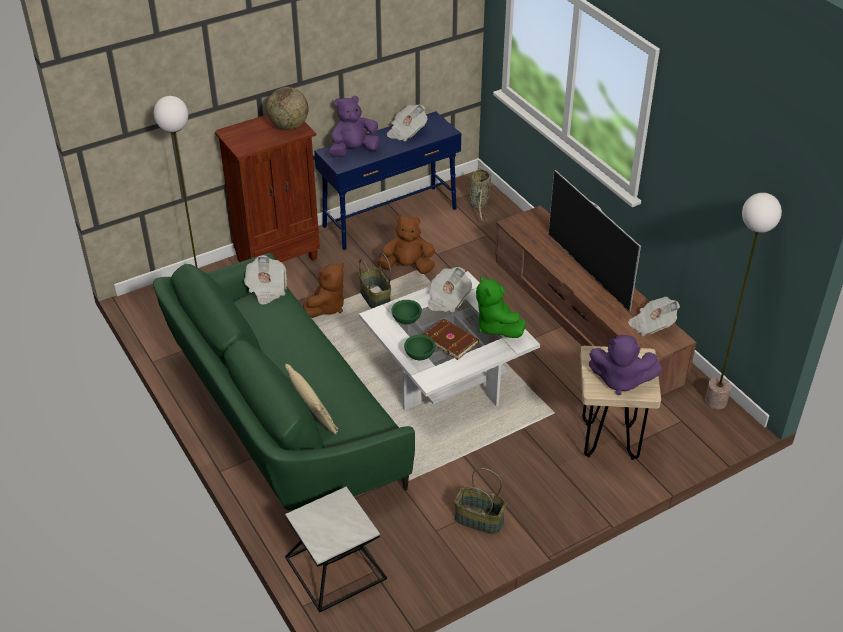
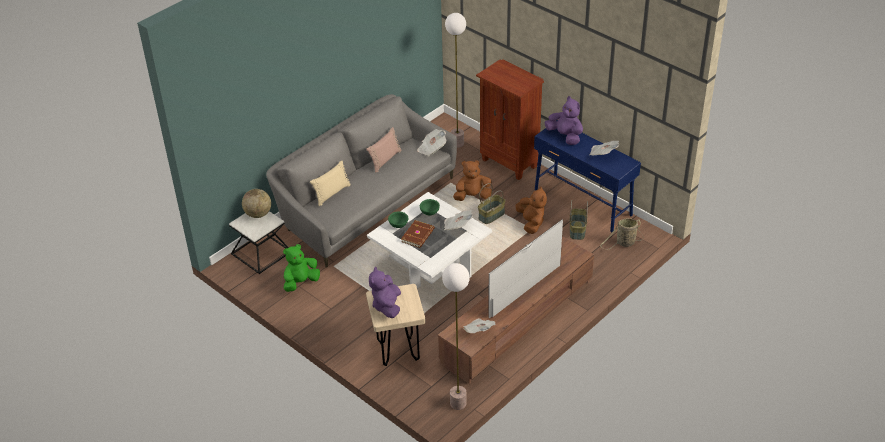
camera: 75 degrees right, 0 degrees up
(264, 341) = (385, 160): none -> beige pillow
(282, 420) = (365, 204): green sofa -> grey sofa
(289, 126) = (522, 84): globe -> globe (258, 214)
(326, 307) = (472, 196): brown plush toy -> brown plush toy turned 150 degrees clockwise
(478, 520) = (311, 302): basket -> basket (577, 230)
(496, 326) = (440, 253): green plush toy -> green plush toy (301, 282)

